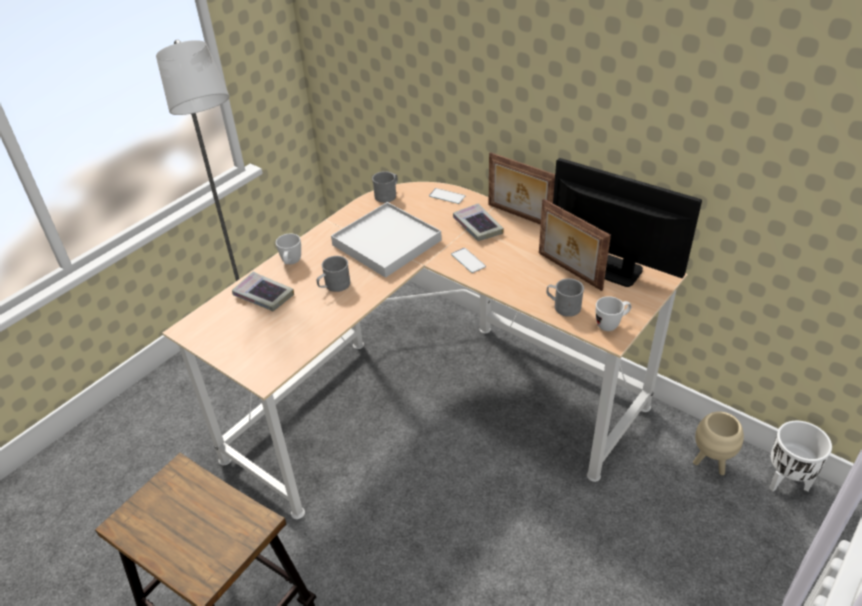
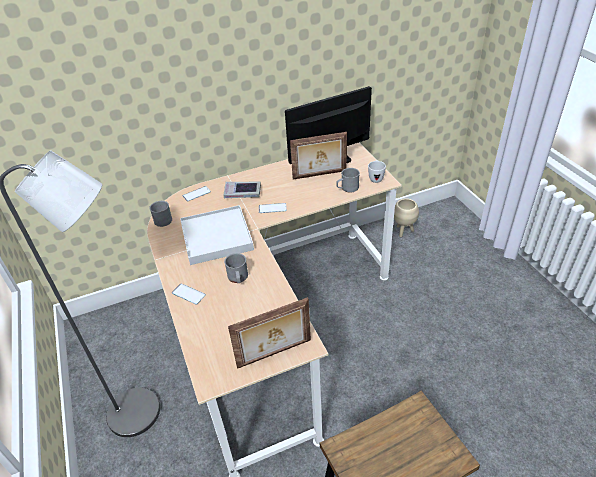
camera: 60 degrees left, 0 degrees up
(263, 296) = (212, 321): book -> none
(291, 263) = (188, 294): white mug -> phone
(519, 217) = (251, 173): picture frame -> picture frame (275, 354)
(787, 481) = (429, 213): white planter -> none

